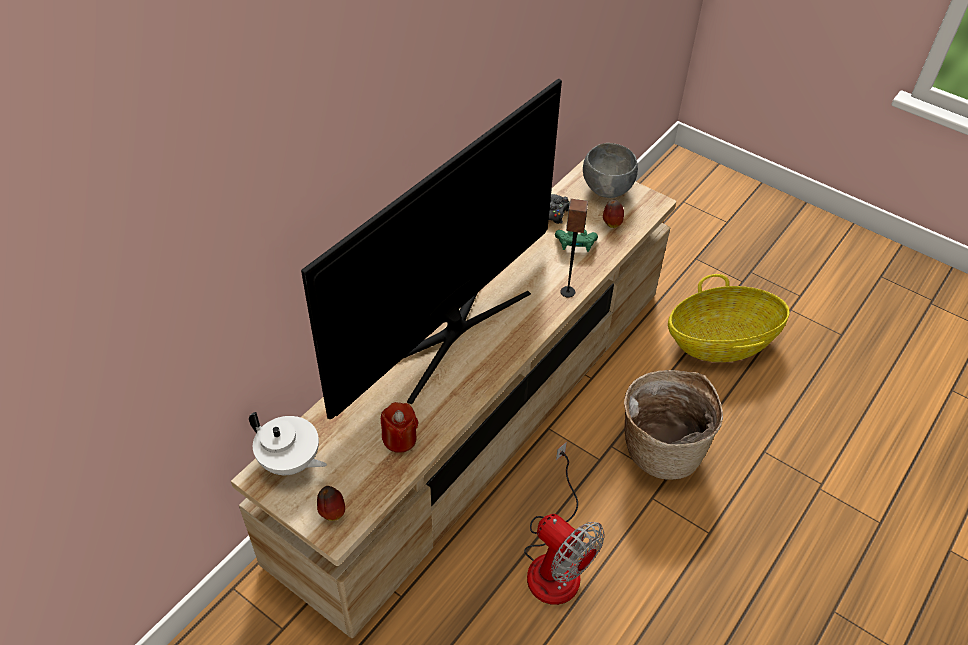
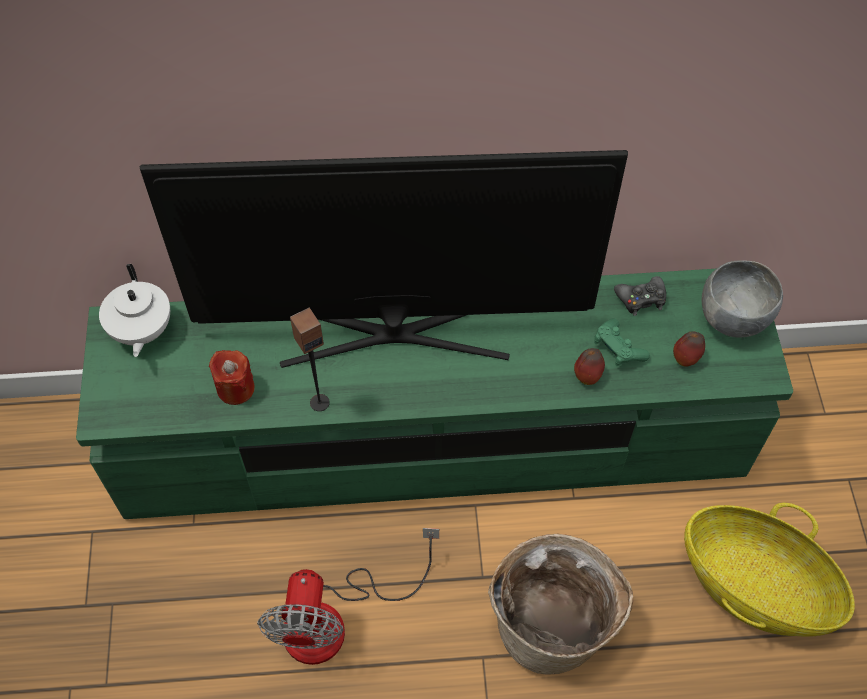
camera: 50 degrees right, 10 degrees up
(332, 512) = (118, 400): apple -> apple (587, 375)
(481, 415) = (433, 438): beige tv stand -> green tv stand
(567, 292) = (545, 388): speaker -> speaker (319, 402)

